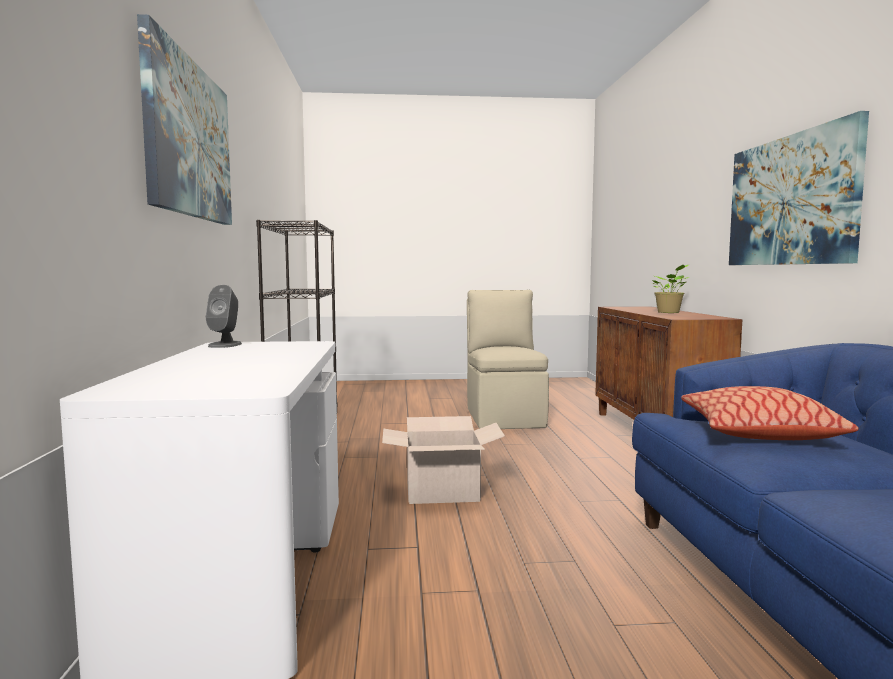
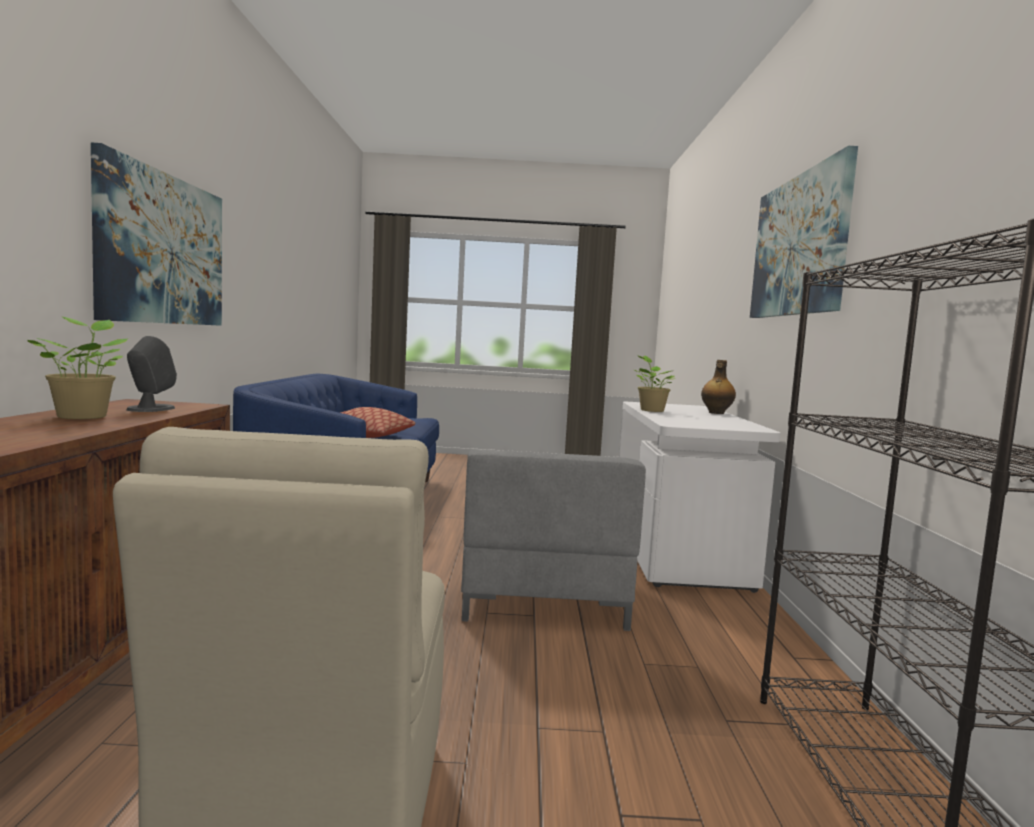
camera: 175 degrees left, 0 degrees up
(164, 368) = (716, 413): none -> bottle
(225, 345) = (749, 427): grey speaker -> grey speaker (150, 409)
(289, 364) = (651, 410): none -> potted plant
(442, 492) = (544, 593): cardboard box -> grey armchair

